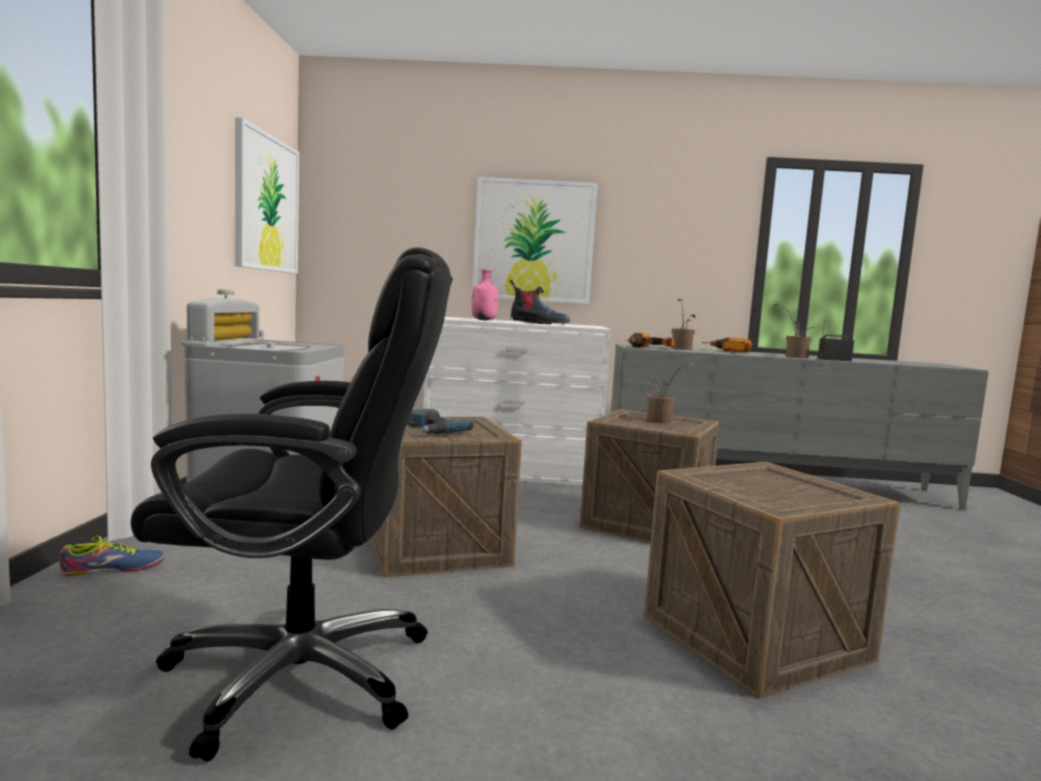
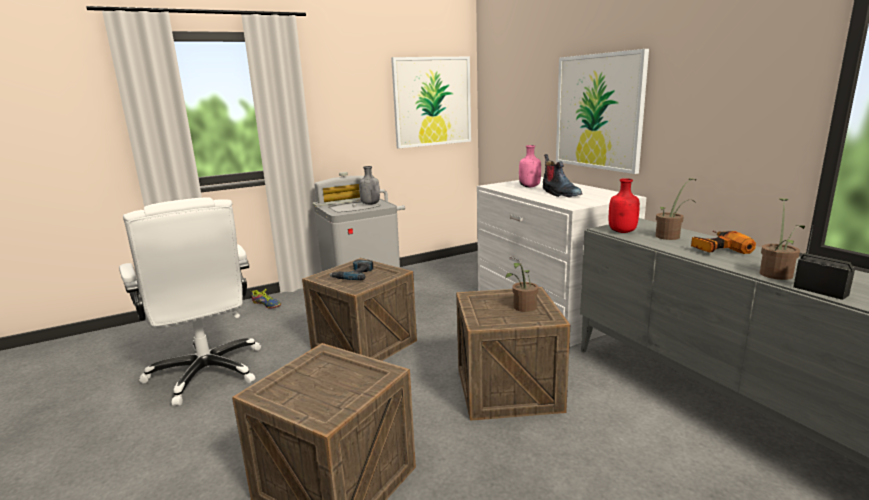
camera: 60 degrees right, 10 degrees up
(287, 344) = (370, 204): none -> grey bottle
(301, 673) = (207, 372): black office chair -> white office chair
(650, 348) = (623, 232): power drill -> red bottle

